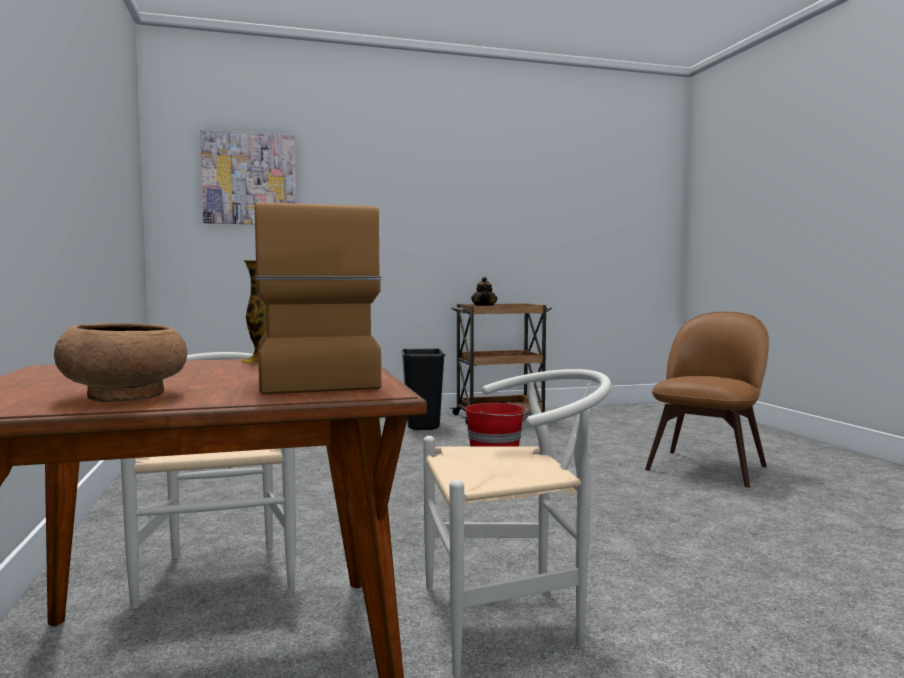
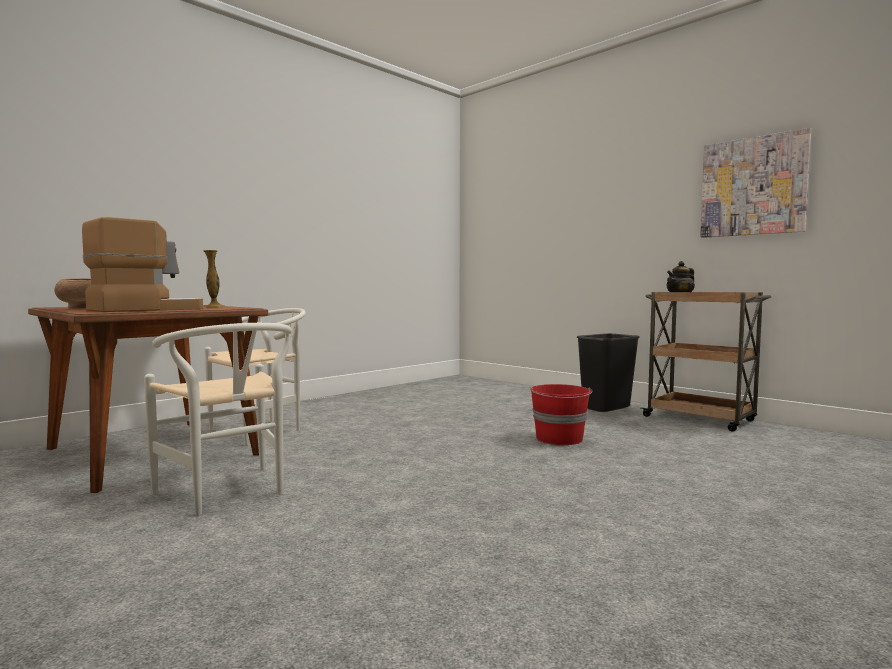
camera: 60 degrees right, 0 degrees up
(249, 179) = (514, 192): picture -> picture (753, 186)
(708, 466) = (728, 517): brown chair -> none

